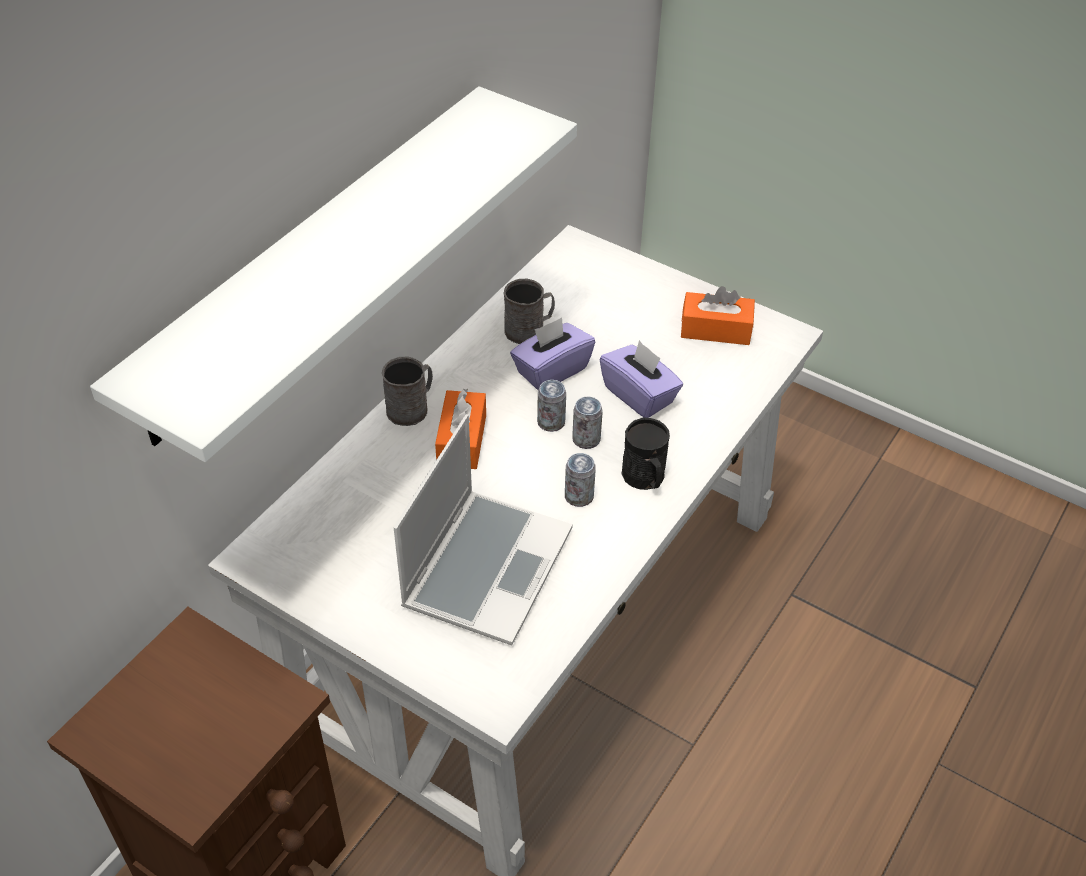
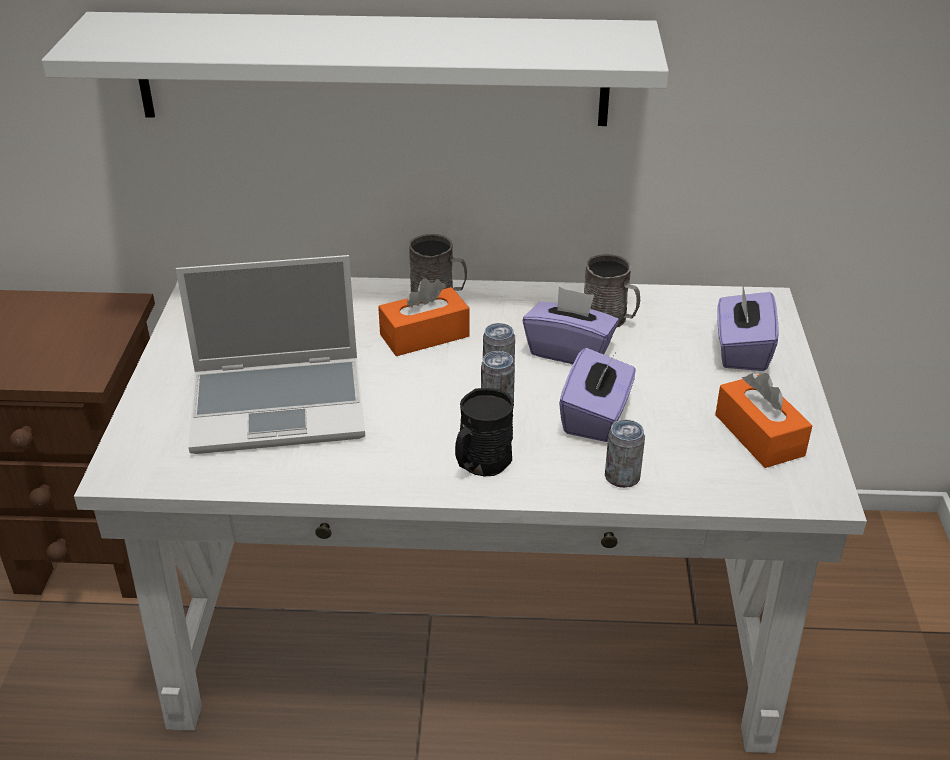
camera: 60 degrees right, 10 degrees down
(579, 496) = (415, 428): can -> can (622, 477)
(622, 287) = (741, 351): none -> purple tissue box

